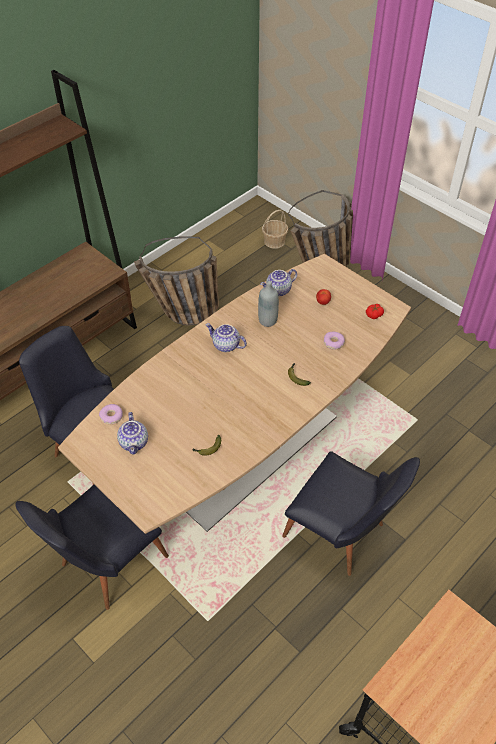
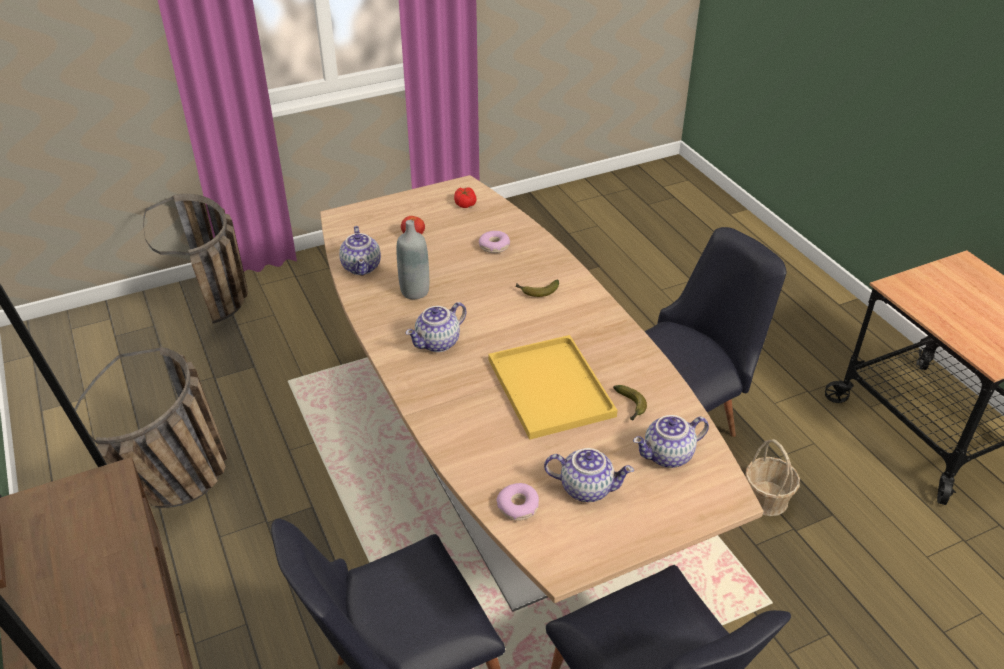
camera: 70 degrees left, 10 degrees down
(172, 475) = (668, 456): none -> teapot
(209, 405) = (548, 386): none -> yellow tray
(274, 241) = (122, 338): basket -> basket (766, 499)

